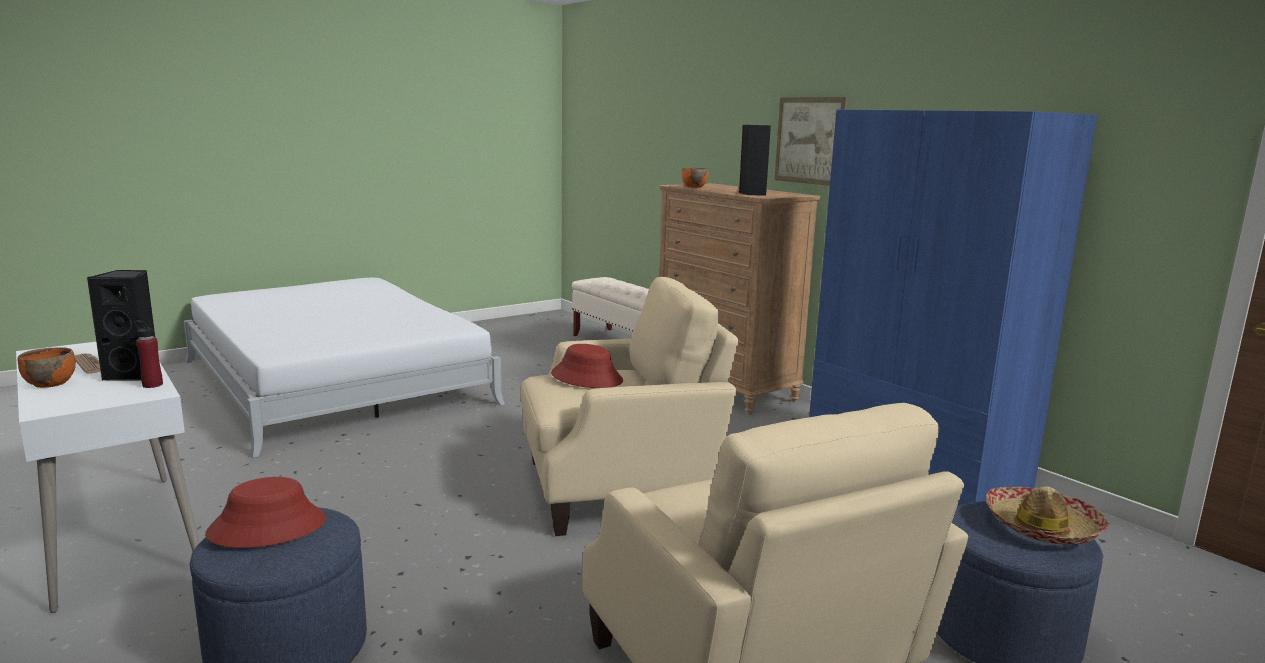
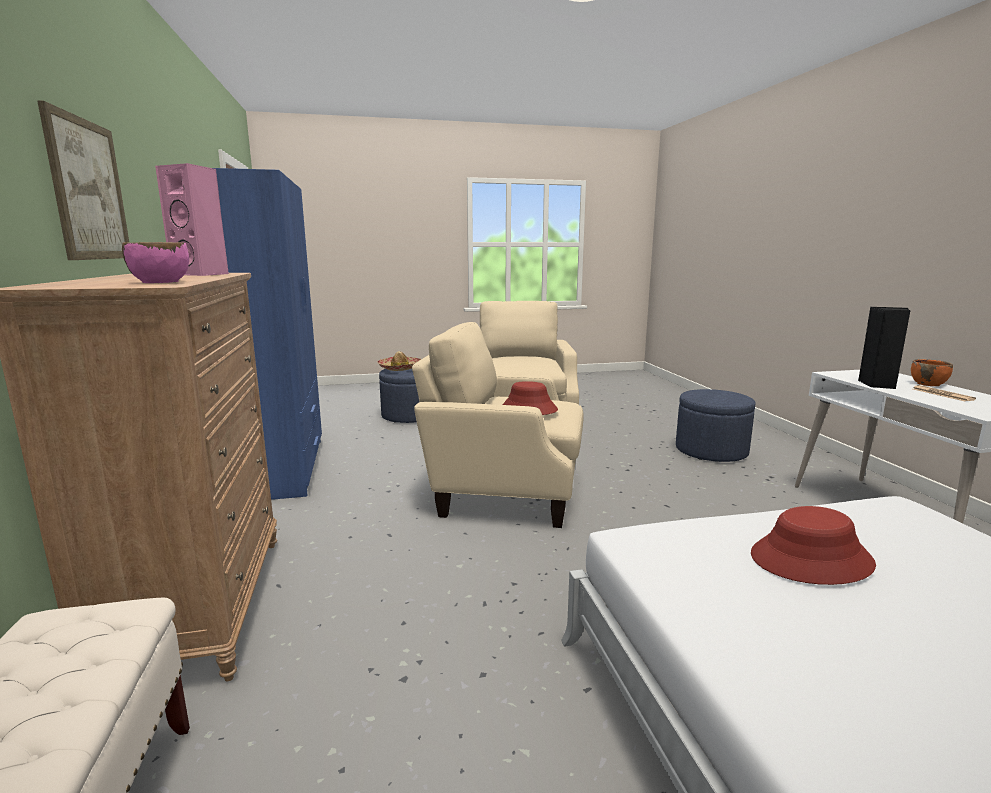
camera: 155 degrees left, 0 degrees up
(152, 385) = (846, 378): red bottle -> none
(267, 527) = (725, 397): red hat -> red hat (811, 560)
(694, 187) = (161, 282): orange bowl -> pink bowl
(754, 194) = (202, 274): black speaker -> pink speaker

